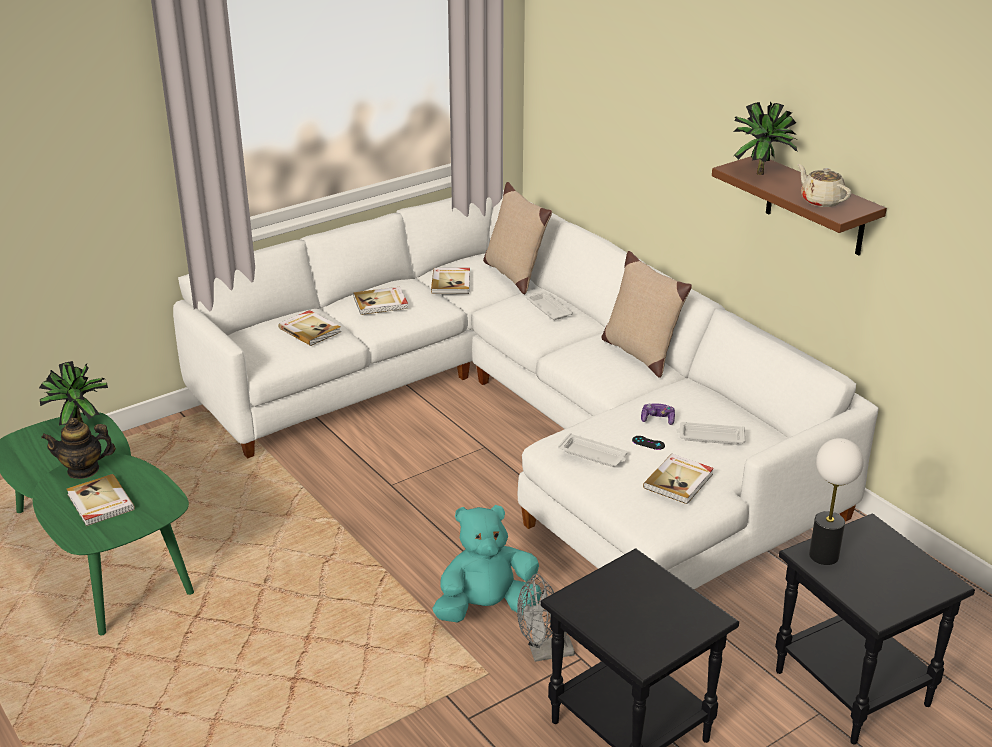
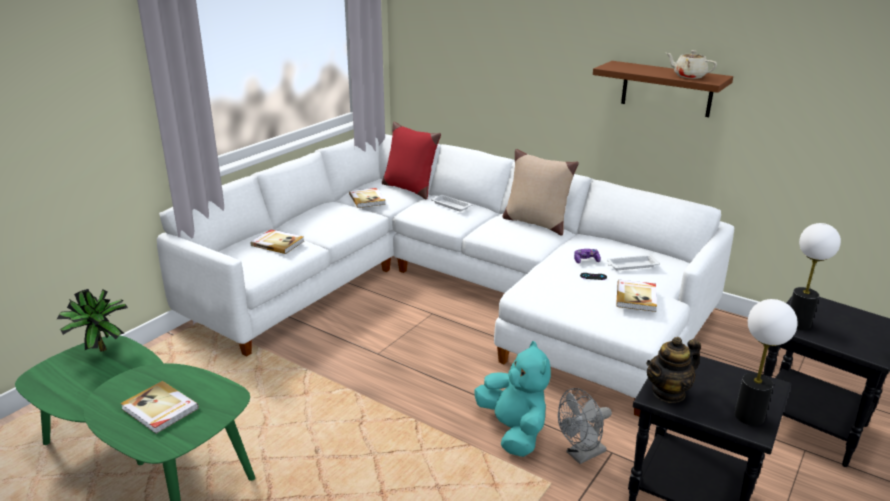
camera: 20 degrees left, 5 degrees down
(83, 470) = (128, 384): teapot -> teapot (668, 392)
(381, 303) = (324, 218): book -> none
(486, 608) = (513, 431): turquoise plush toy -> turquoise plush toy turned 105 degrees clockwise
(514, 274) = (409, 189): beige pillow -> red pillow
(593, 455) = (560, 291): white tray -> none
(650, 644) = (748, 416): none -> table lamp
(760, 172) = (628, 67): potted plant -> none

